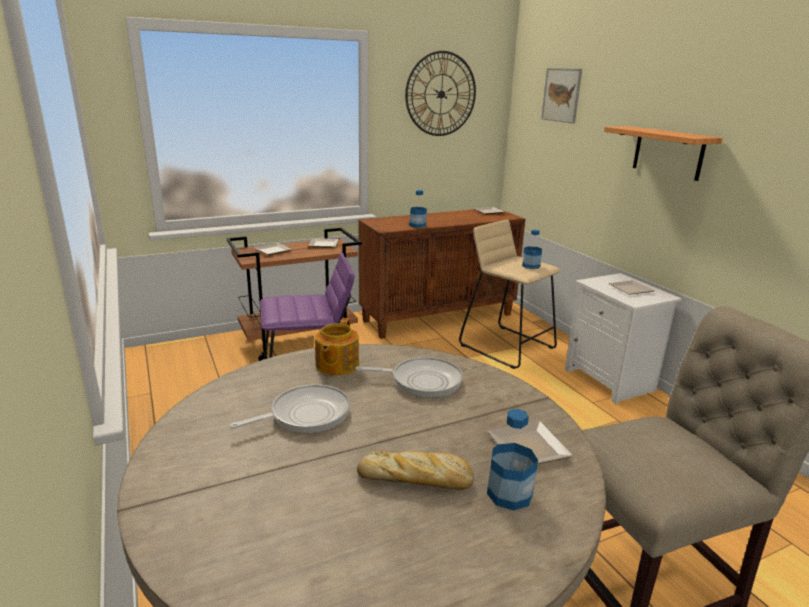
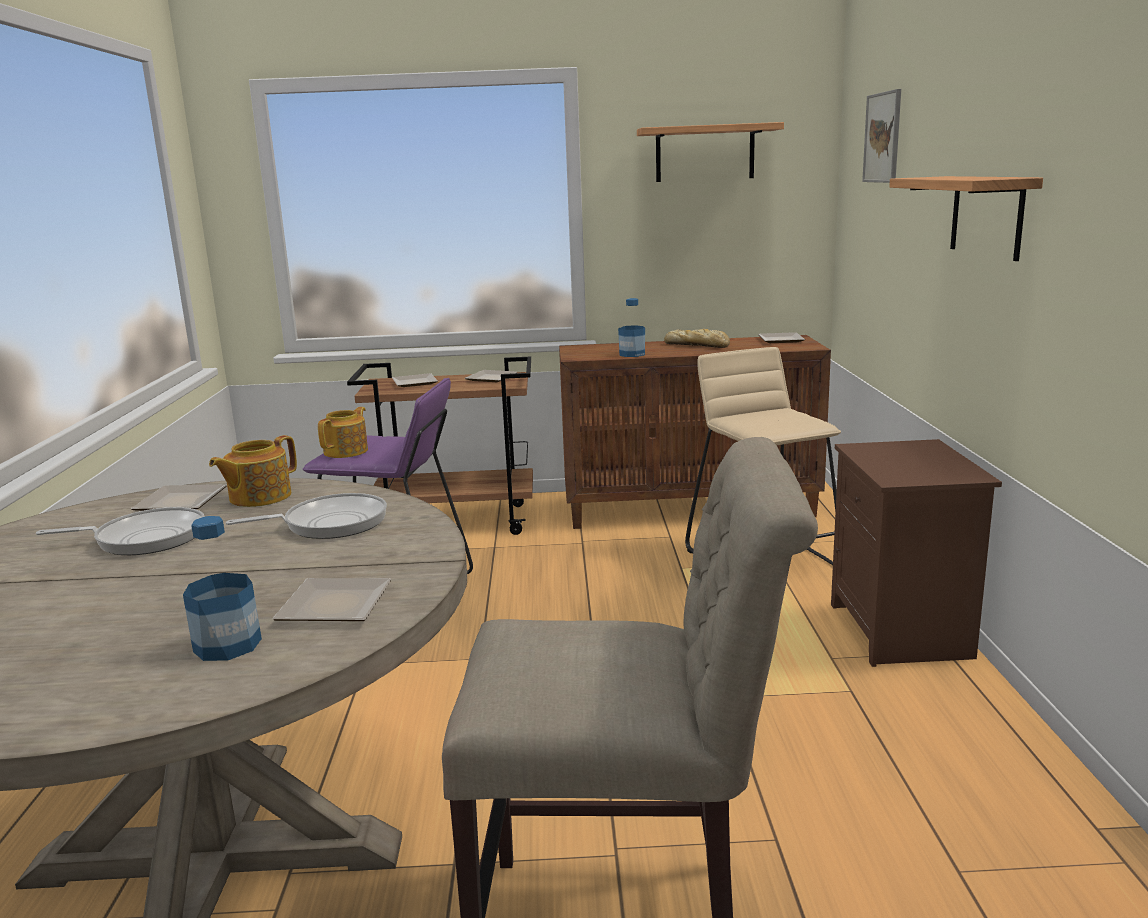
camera: 25 degrees right, 5 degrees down
(285, 311) = (347, 451): none -> teapot
(417, 478) = (154, 613): bread -> bread (698, 345)
(422, 381) = (329, 523): frying pan -> frying pan turned 45 degrees counterclockwise
(441, 94) = (705, 153): wall clock -> shelf
(531, 266) = (787, 421): bottle -> none
(611, 381) = (902, 632): white nightstand -> brown nightstand
(631, 289) = (919, 462): plate -> plate (185, 501)

